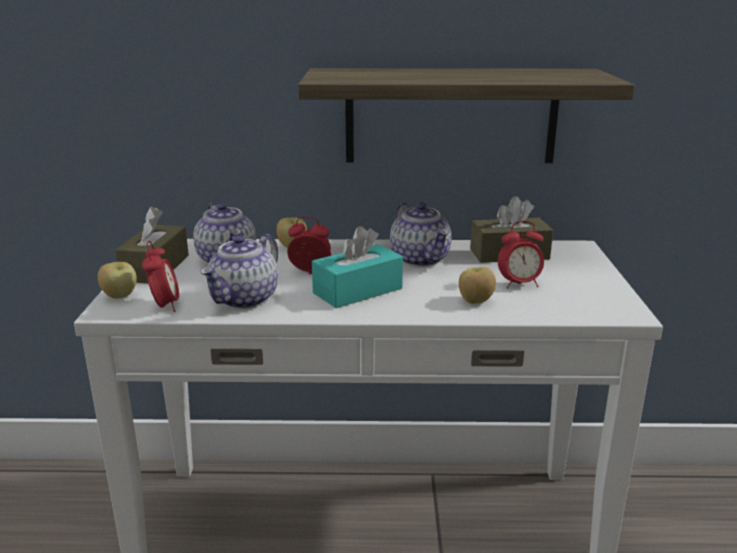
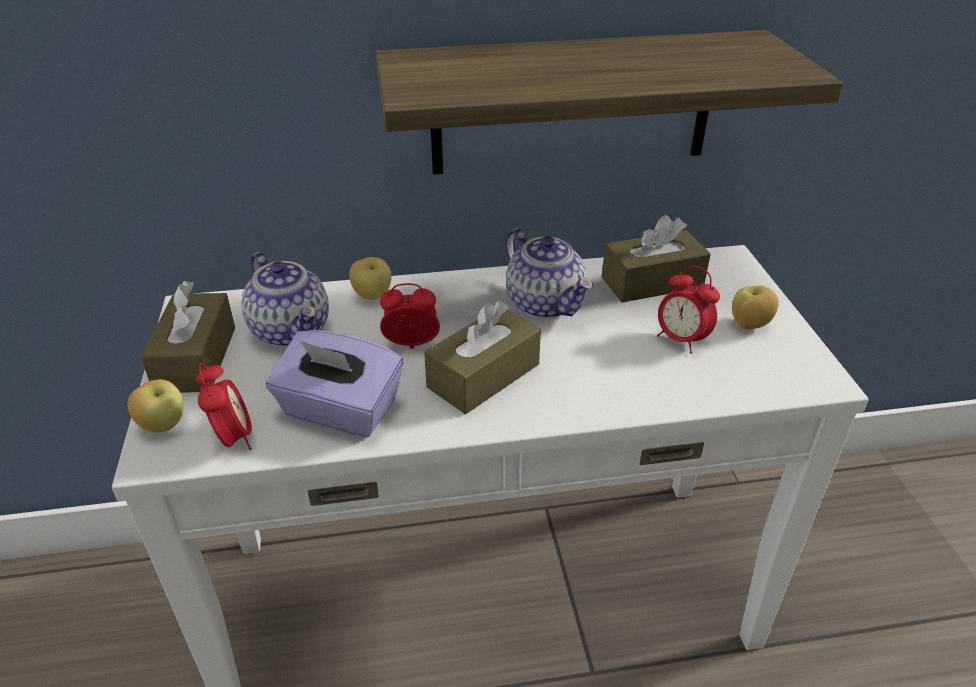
camera: 10 degrees left, 15 degrees up
(245, 299) = (339, 411): teapot -> purple tissue box
(357, 291) = (483, 376): turquoise tissue box -> brown tissue box
(475, 301) = (637, 380): apple -> apple (749, 325)
(519, 284) = (681, 340): alarm clock -> alarm clock turned 60 degrees clockwise

